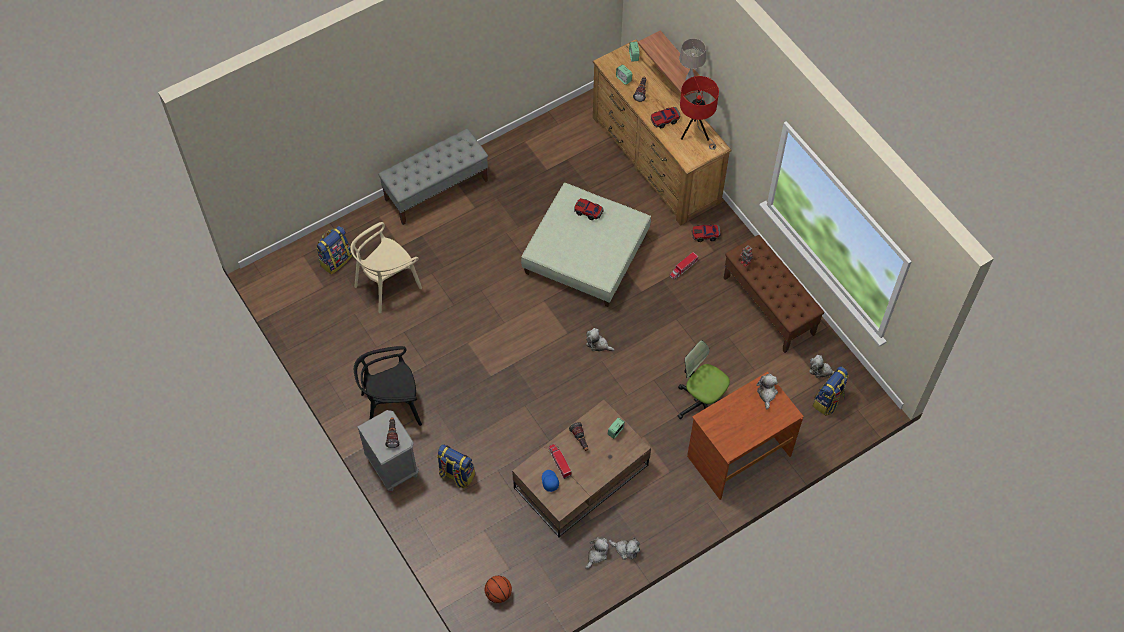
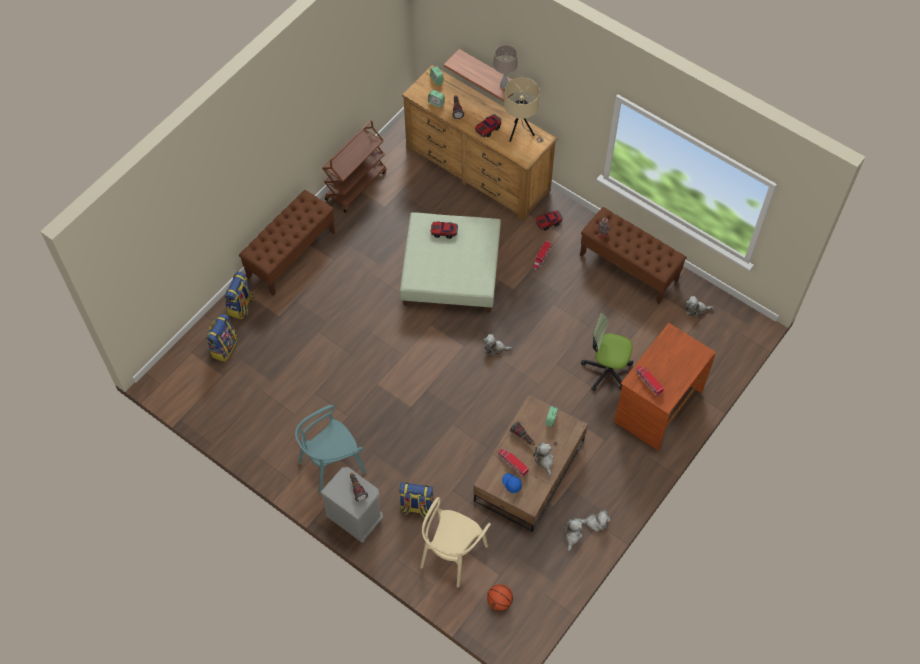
camera: 20 degrees left, 0 degrees up
(387, 285) = (281, 355): beige chair -> beige chair (452, 554)
(392, 406) = (332, 464): black chair -> turquoise chair
(436, 189) = (291, 254): grey bench -> brown bench
(527, 139) = (356, 185): none -> brown cart
(696, 134) = (521, 133): red table lamp -> beige table lamp
(720, 424) = (648, 382): none -> toy truck
(767, 393) = (676, 342): plush toy -> plush toy (544, 460)
(828, 401) = (713, 334): backpack -> backpack (241, 306)

